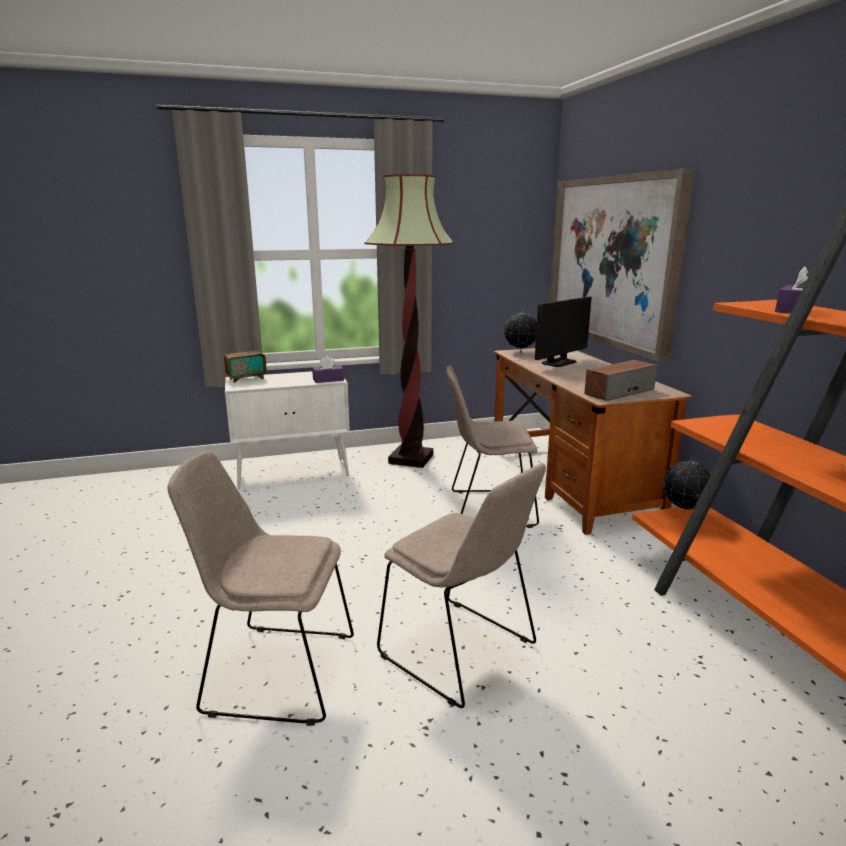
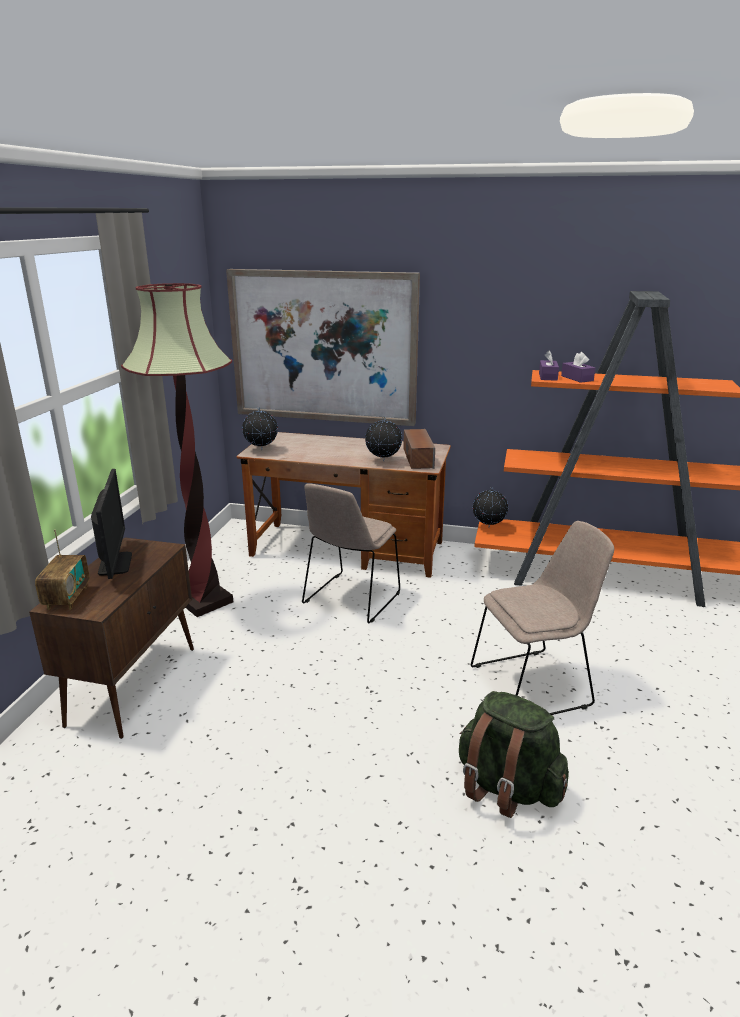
camera: 60 degrees left, 5 degrees up
(275, 672) = (507, 787): beige chair -> green backpack
(293, 472) = (134, 684): white cabinet -> brown cabinet
(328, 380) = (160, 551): purple tissue box -> purple tissue box (548, 376)
(558, 362) = (316, 449): monitor -> monitor (115, 563)
(580, 383) = (383, 461): none -> globe

